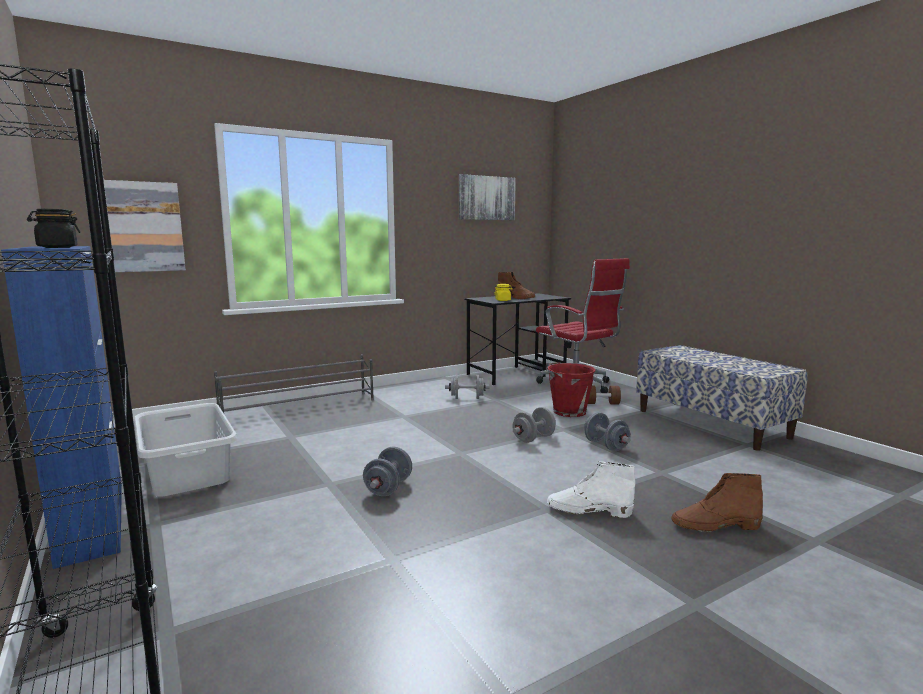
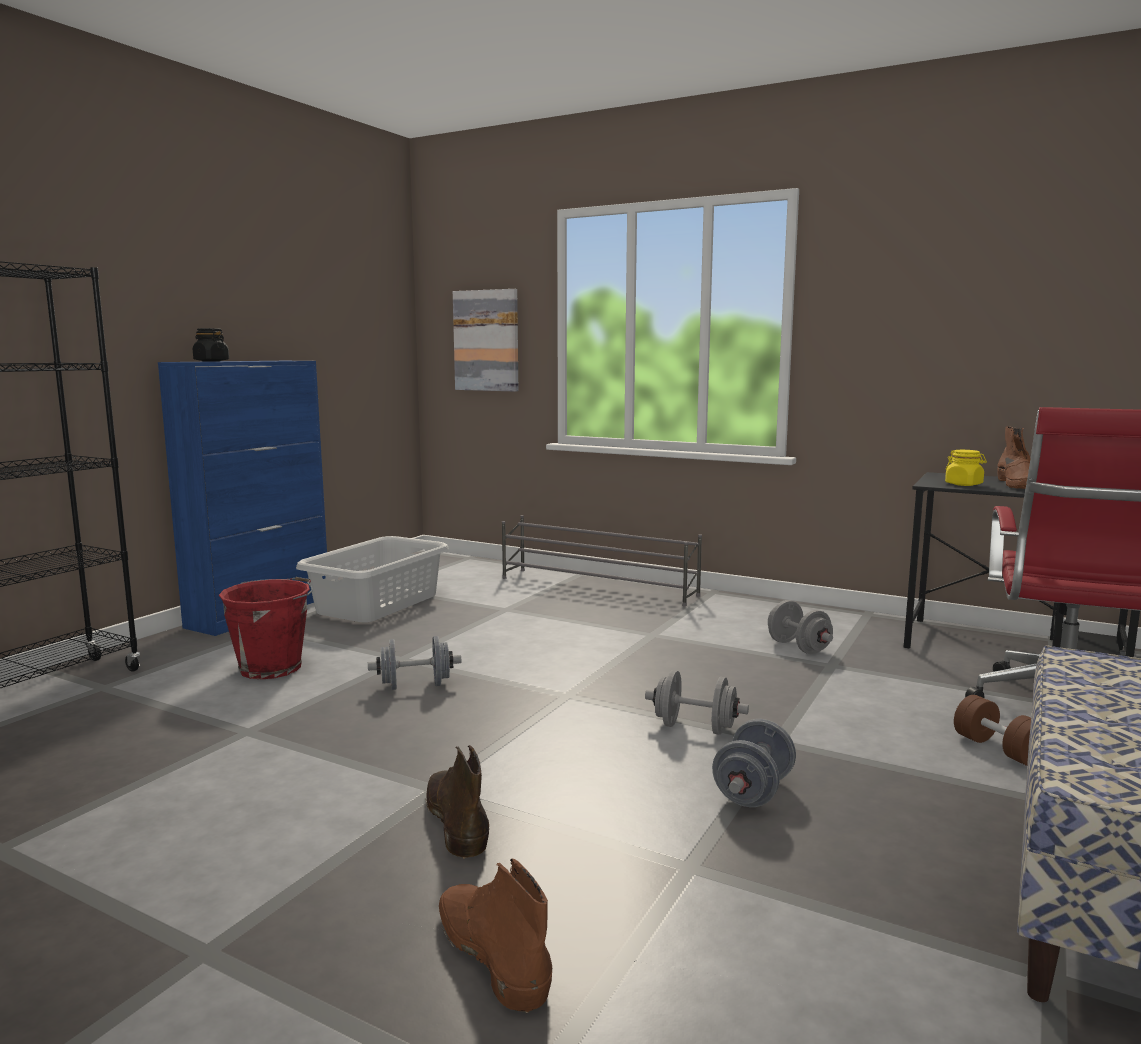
camera: 60 degrees right, 0 degrees up
(486, 198) = (1005, 271): picture -> none
(568, 411) = (883, 728): red bucket -> red bucket (273, 667)
(588, 510) = (456, 819): white boot -> brown boot

